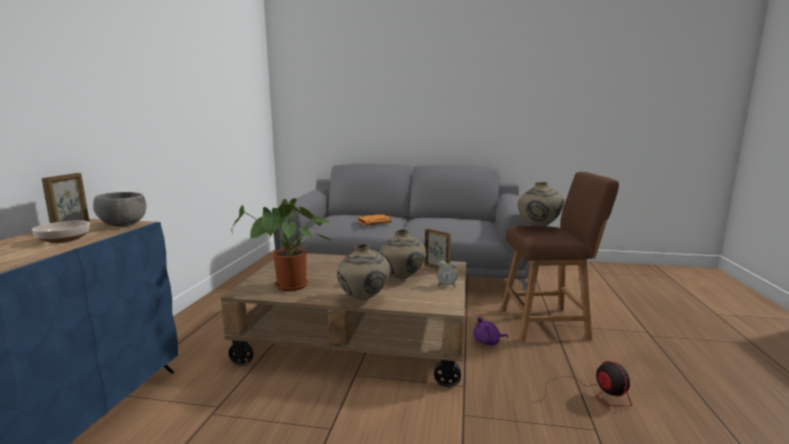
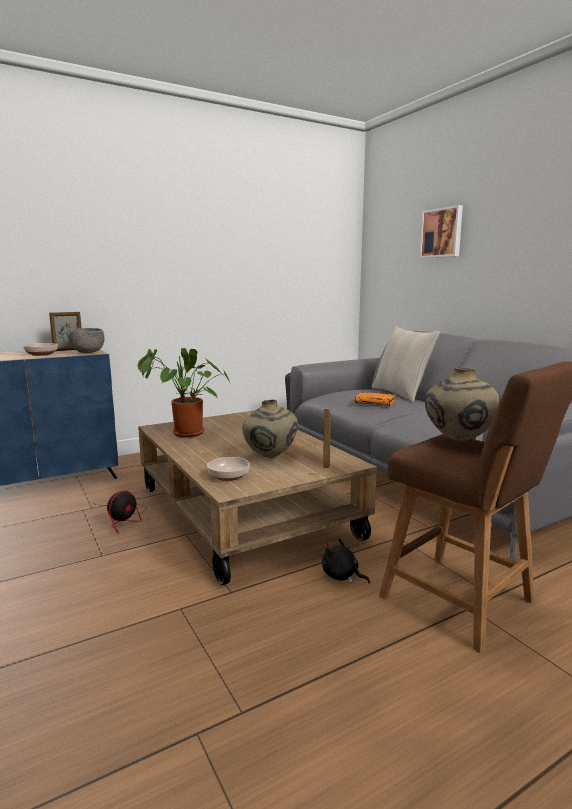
camera: 50 degrees right, 0 degrees up
(363, 87) = (442, 233): none -> picture
(364, 299) = (197, 459): beige vase -> none
(367, 214) = (401, 394): none -> beige pillow
(419, 300) = (228, 476): none -> bowl
(447, 285) = (286, 476): alarm clock -> none
(488, 342) = (342, 576): purple plush toy -> black plush toy
(590, 395) = (321, 688): fan -> fan (124, 518)

